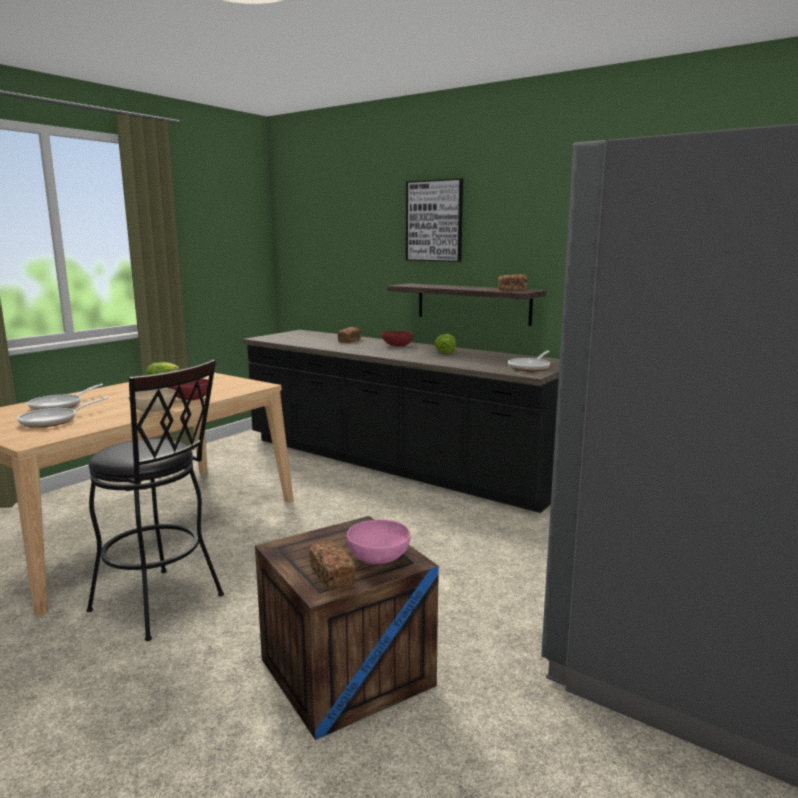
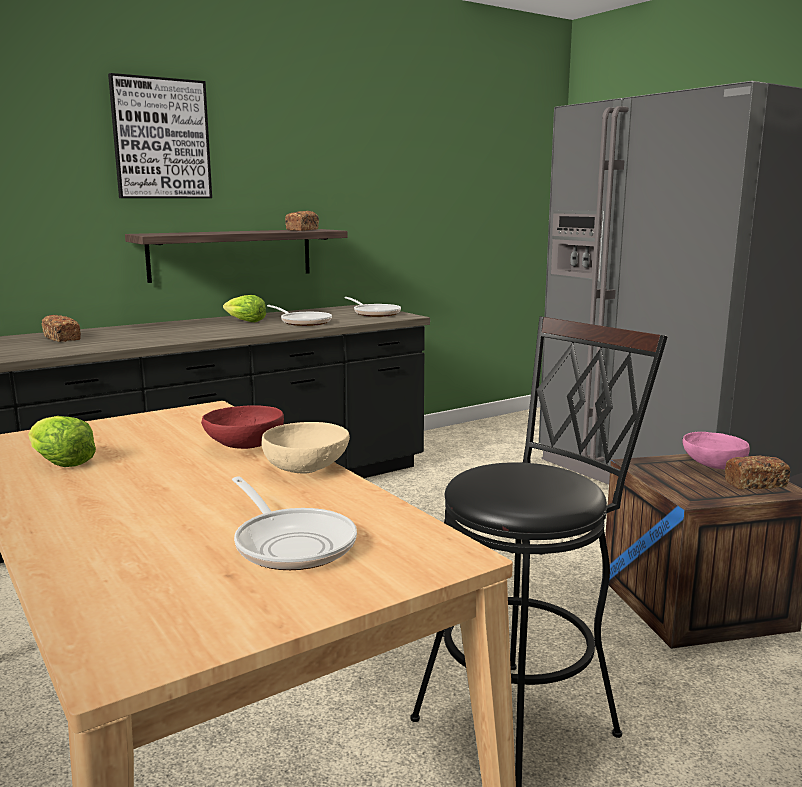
camera: 70 degrees left, 0 degrees up
(60, 406) = (142, 545): frying pan -> frying pan (303, 322)
(396, 346) = (157, 329): red bowl -> none

